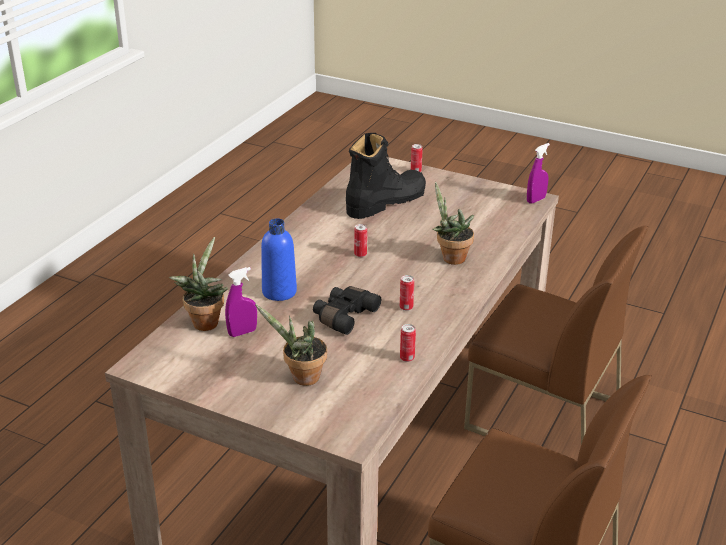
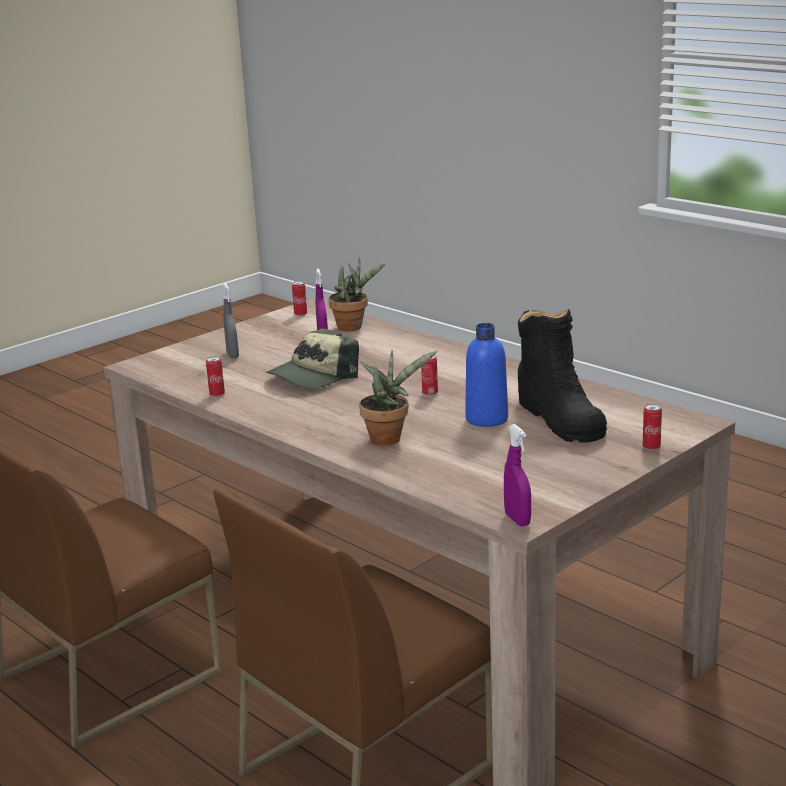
camera: 110 degrees right, 10 degrees down
(279, 292) = (381, 354): blue bottle -> blue bottle (486, 419)
(301, 378) = (232, 355): potted plant -> grey spray bottle
(343, 316) = (313, 376): black binoculars -> cap
(406, 307) = (303, 404): can -> can (300, 314)

